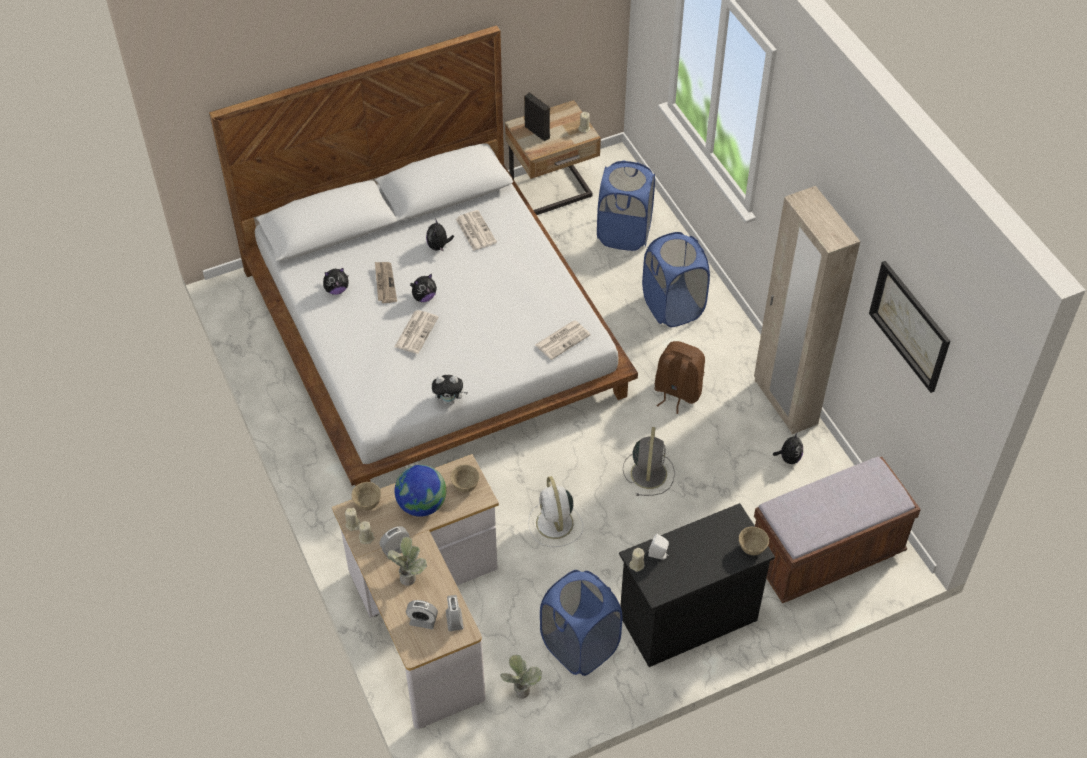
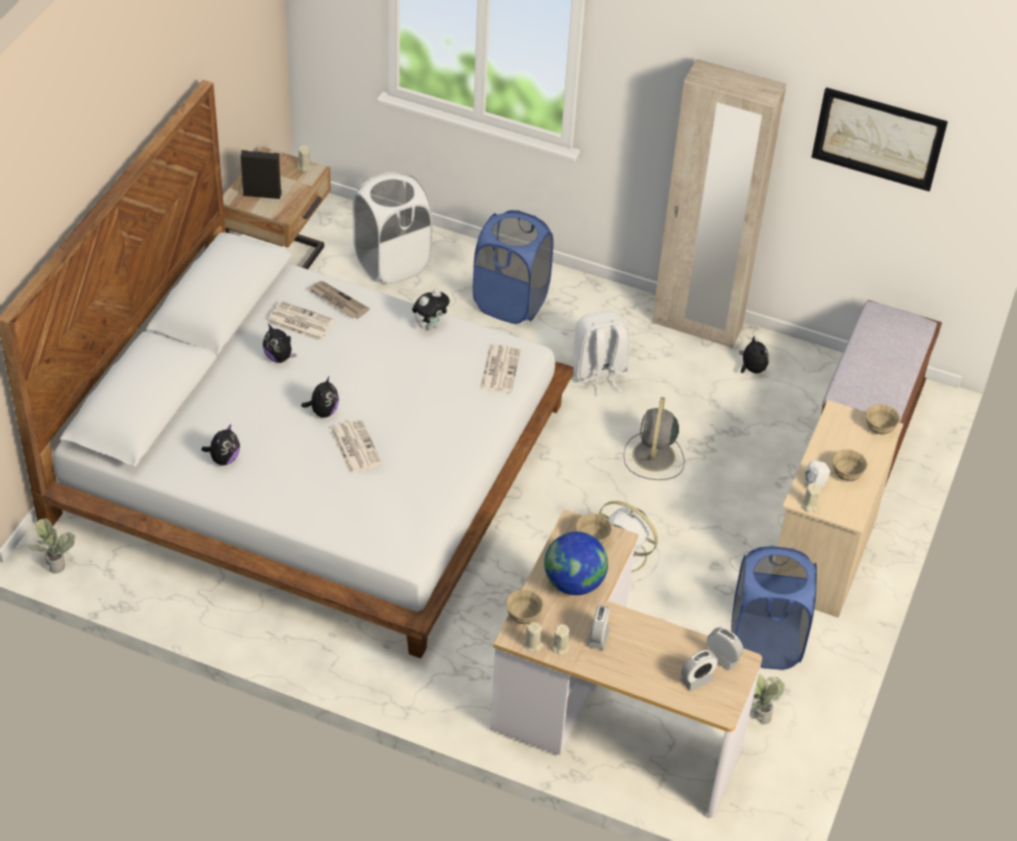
camera: 45 degrees left, 5 degrees down
(384, 283) = (267, 422): newspaper -> newspaper (337, 301)
(409, 575) = (637, 650): potted plant -> potted plant (54, 563)
(449, 400) = (459, 488): plush toy -> plush toy (430, 325)
(624, 233) = (392, 263): blue laundry basket -> white laundry basket
(648, 472) = (653, 457): grey fan -> grey fan turned 135 degrees counterclockwise
(676, 392) = (598, 374): brown backpack -> white backpack
(687, 618) = (822, 555): black dresser -> beige dresser
(688, 563) = (846, 475): none -> beige bowl

